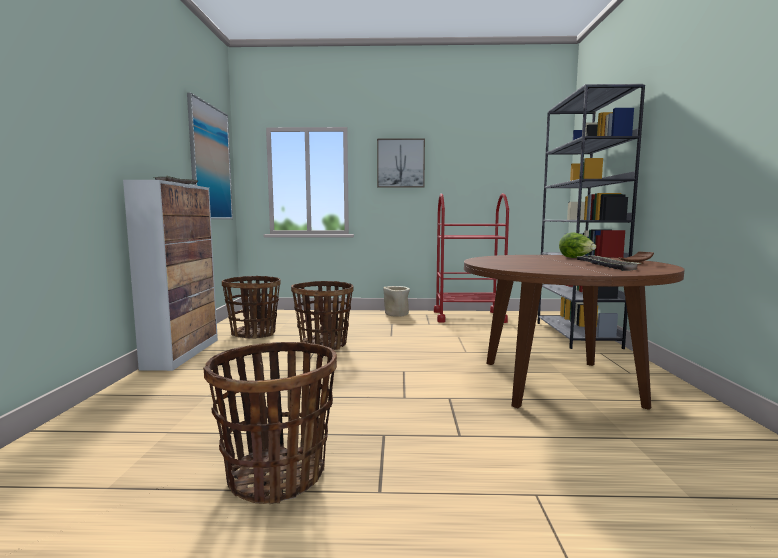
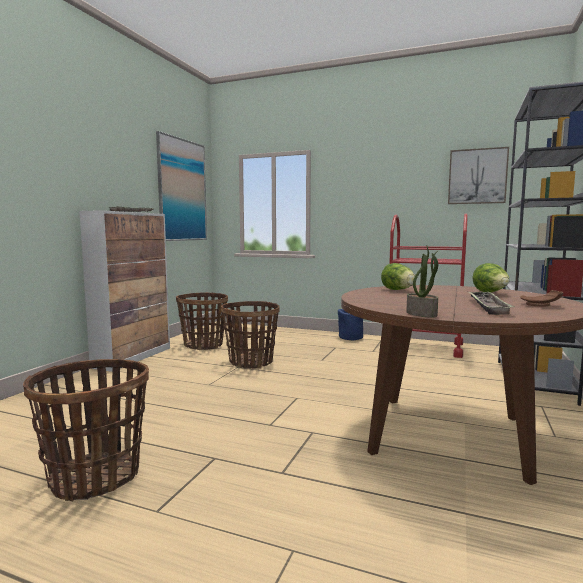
camera: 20 degrees right, 0 degrees up
(396, 314) = (350, 337): beige planter -> blue planter
(400, 163) = (361, 183): picture -> picture (477, 176)
(502, 259) = (398, 290): none -> lettuce
(577, 273) = (422, 314): none -> potted plant

